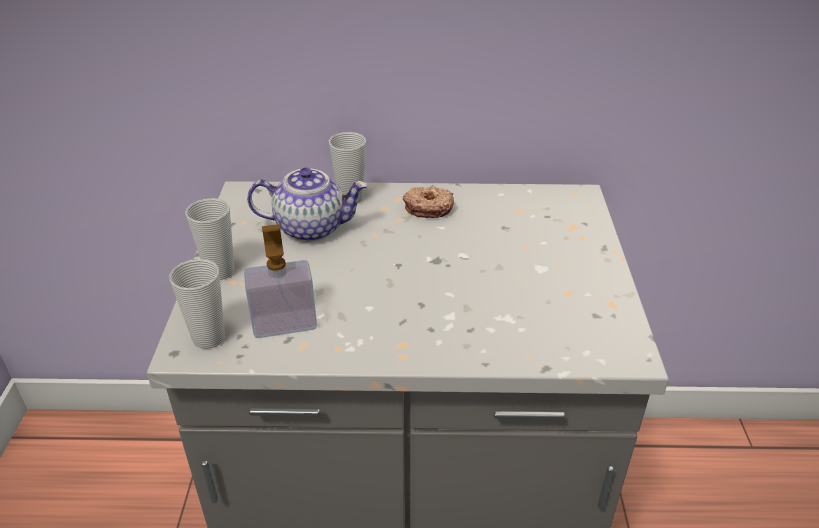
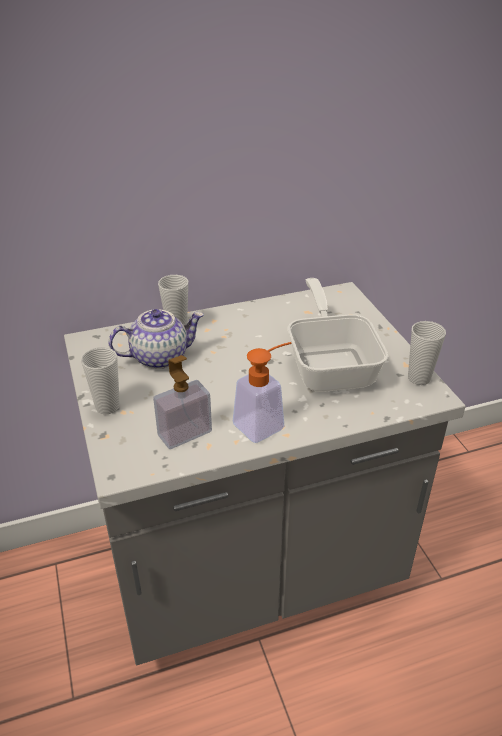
camera: 20 degrees left, 0 degrees up
(209, 338) = (132, 458): cup -> cup (419, 378)
(386, 335) = (265, 423): none -> soap dispenser
(428, 208) = (241, 323): donut -> none
(511, 282) = (331, 364): none -> frying pan

